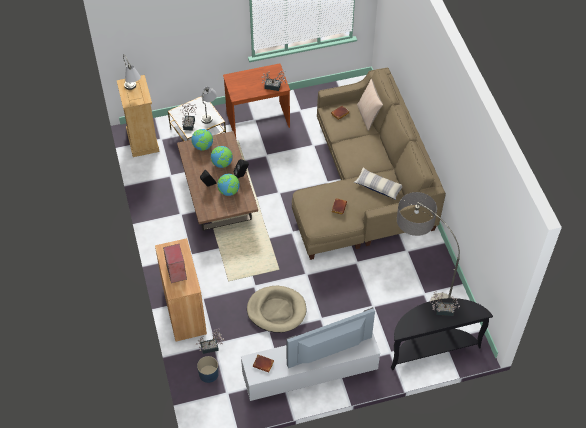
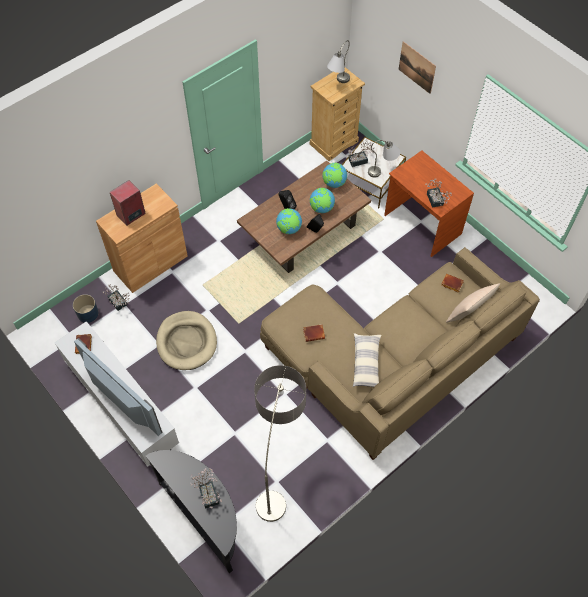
camera: 65 degrees right, 5 degrees up
(185, 25) = (417, 67): none -> picture

